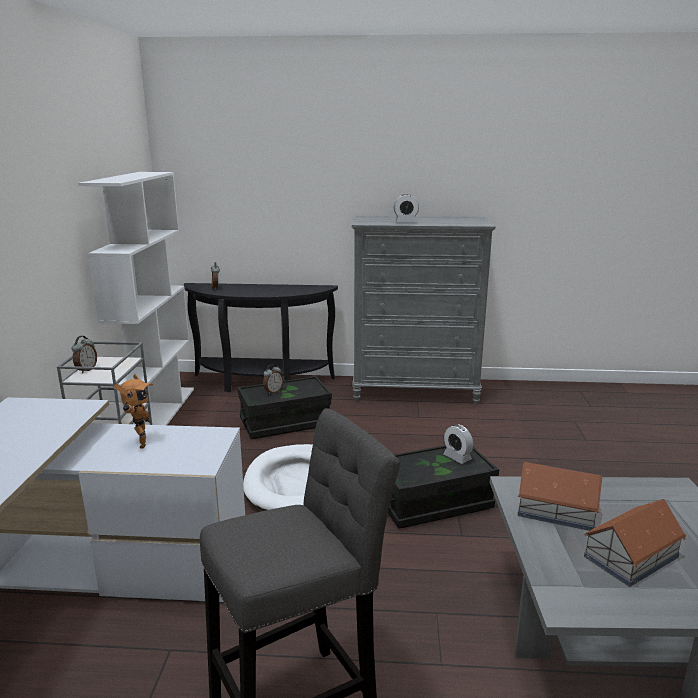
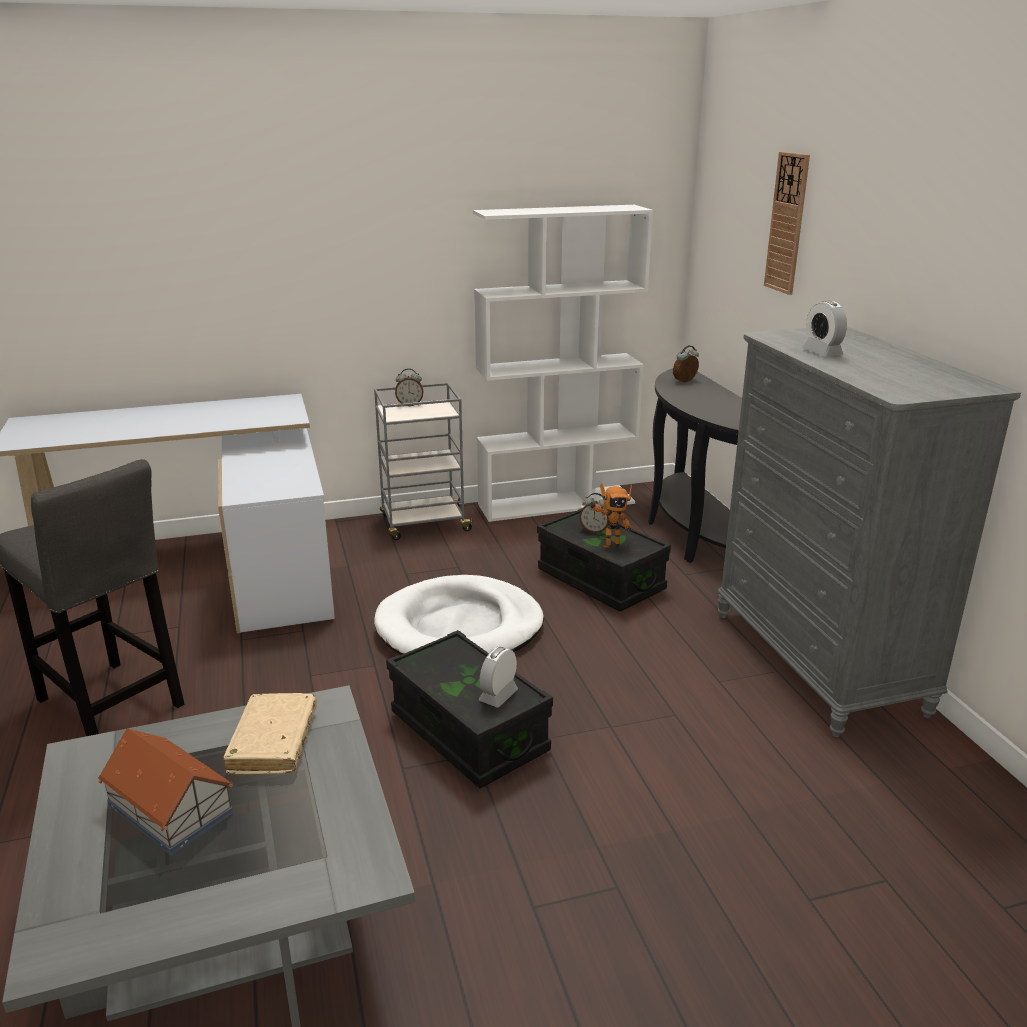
camera: 70 degrees right, 5 degrees up
(139, 443) = (273, 465): toy robot -> toy robot (609, 544)
(280, 168) = (787, 223): none -> wall clock
(555, 510) = (273, 742): toy house -> beige book

